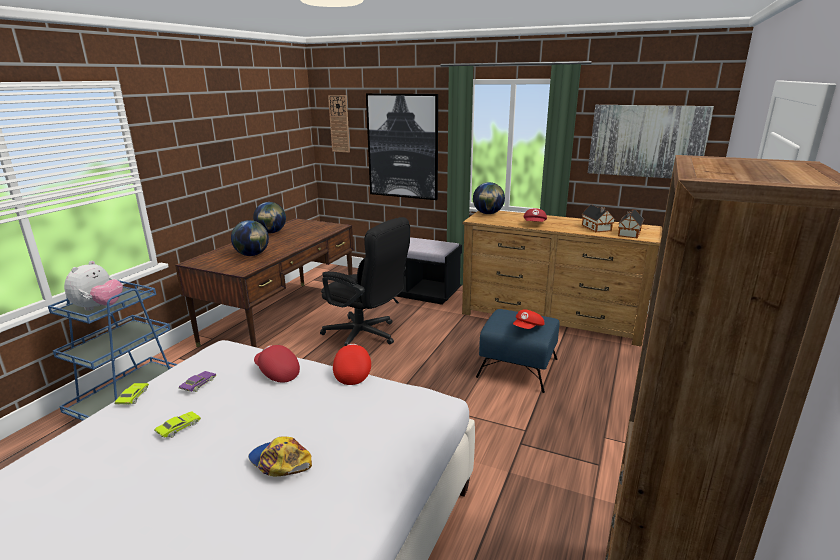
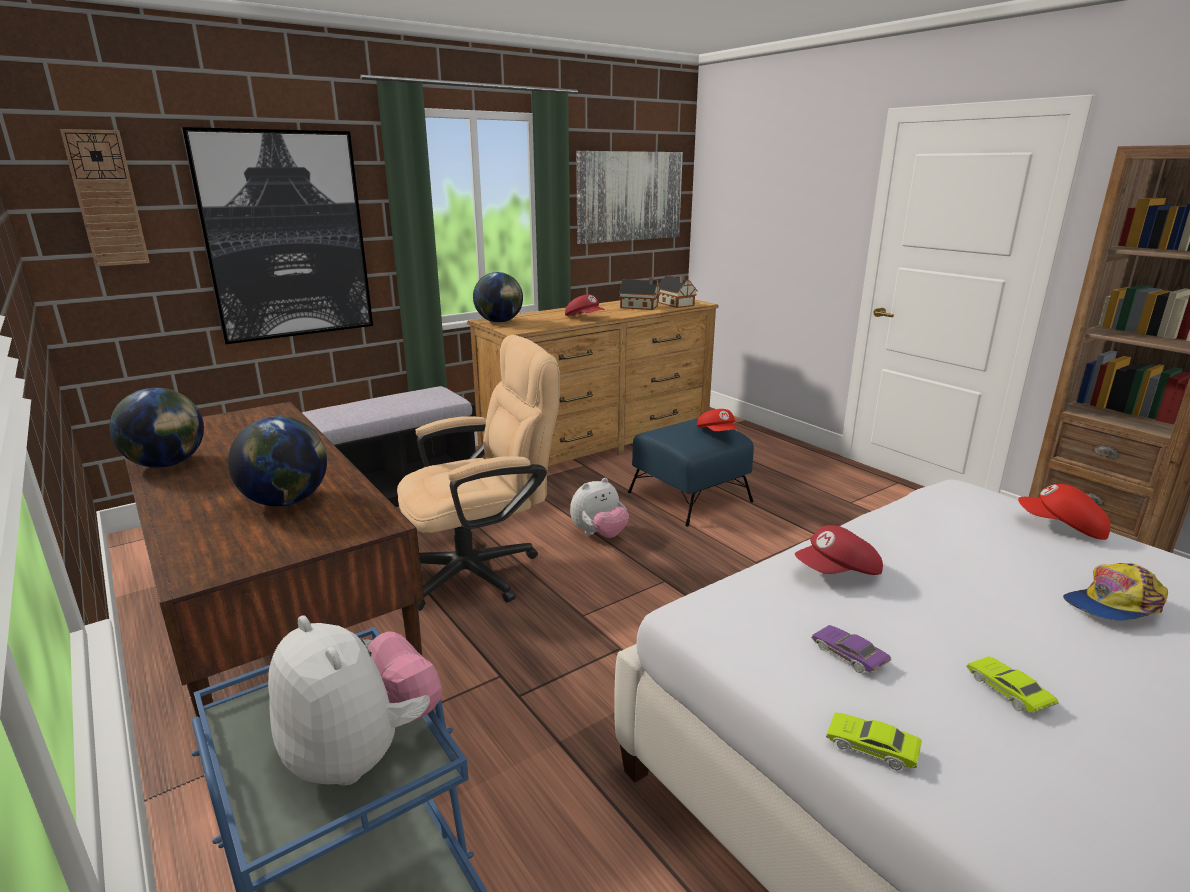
camera: 60 degrees left, 0 degrees up
(352, 372) = (866, 517): red cap -> red cap (1062, 528)
(366, 336) = (482, 570): black office chair -> beige office chair
(433, 353) = (599, 534): none -> plush toy

